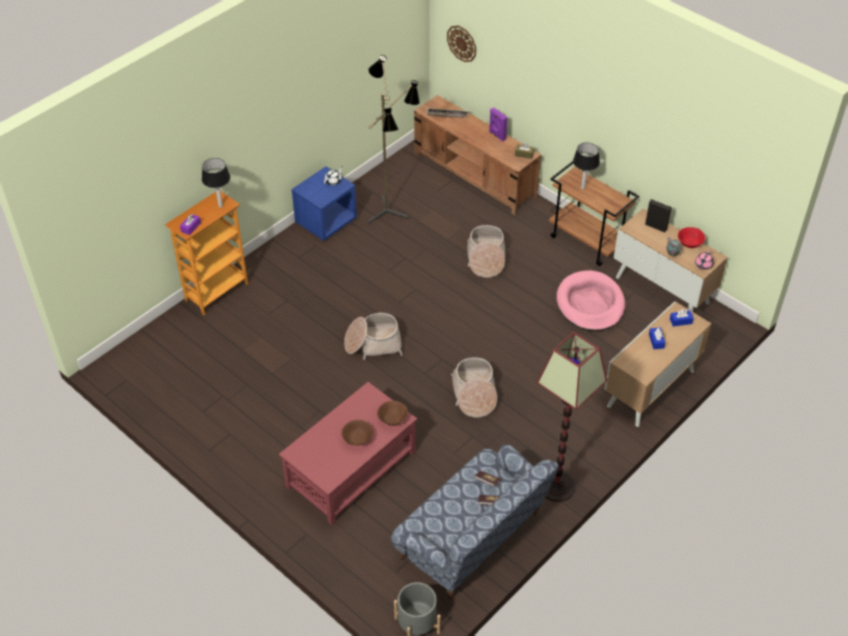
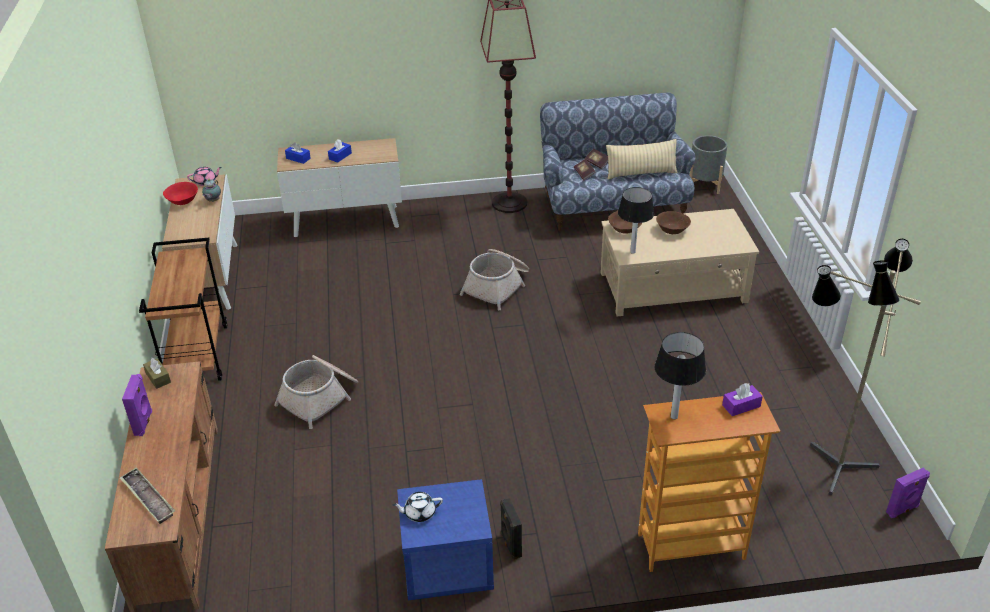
camera: 140 degrees left, 10 degrees down
(111, 373) = (903, 510): none -> purple speaker
(350, 469) = (673, 287): red coffee table -> beige coffee table
(373, 343) = (546, 377): basket -> none
(391, 211) = (347, 527): floor lamp -> floor lamp (831, 466)
(442, 512) = (641, 173): none -> beige pillow
(462, 43) = (64, 404): wall clock -> none
(583, 187) = (179, 289): table lamp -> table lamp (632, 252)
(590, 304) = (290, 300): pink dog bed -> none
(656, 226) = (182, 227): black speaker -> black speaker (510, 545)

